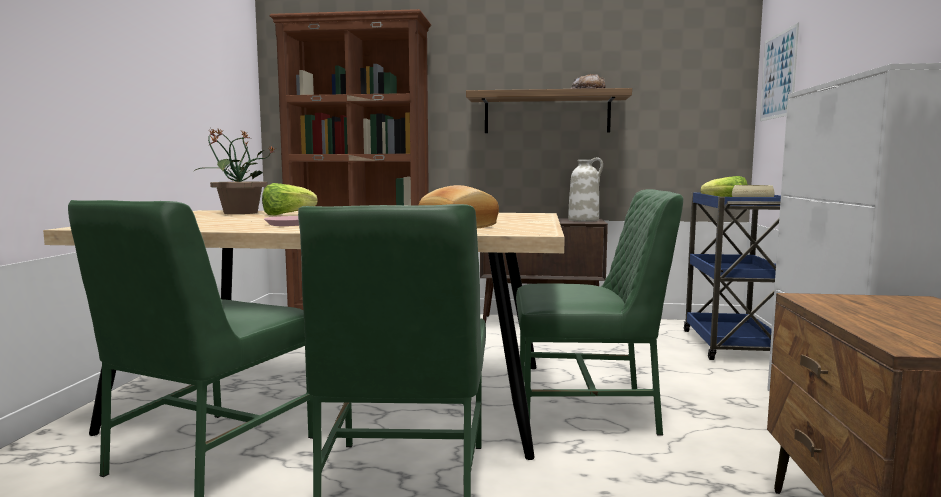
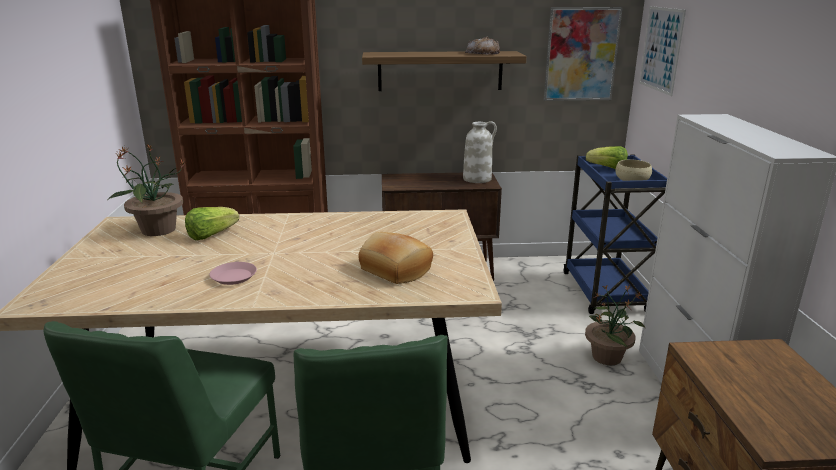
camera: 10 degrees left, 15 degrees up
(588, 411) = (502, 394): green chair -> none
(694, 96) = (581, 54): none -> picture
(726, 391) = (607, 356): none -> potted plant

